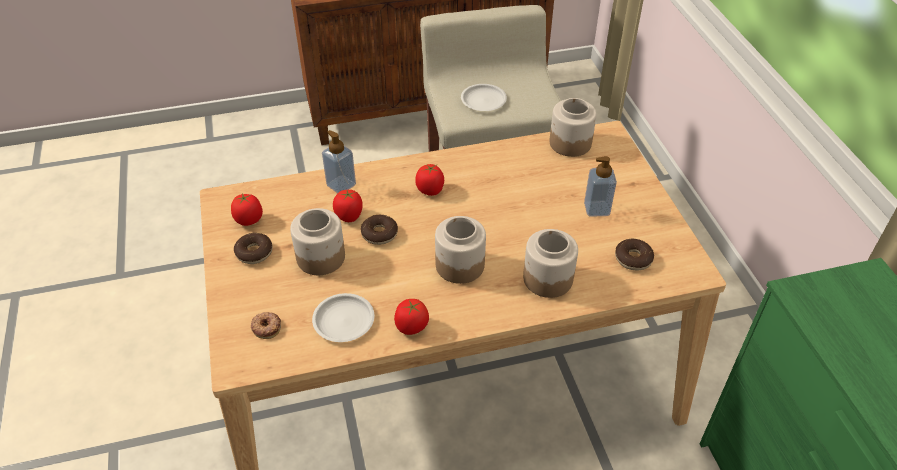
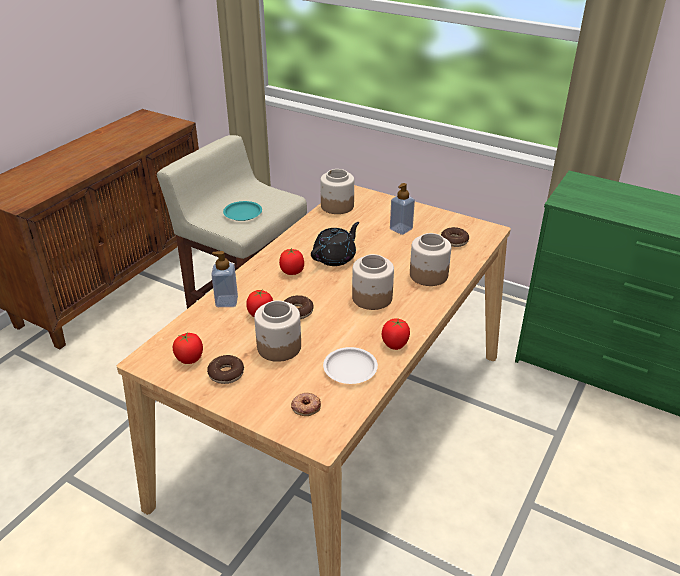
camera: 45 degrees left, 10 degrees down
(484, 101) = (243, 213): white plate -> turquoise plate
(487, 200) = (335, 257): none -> black teapot

